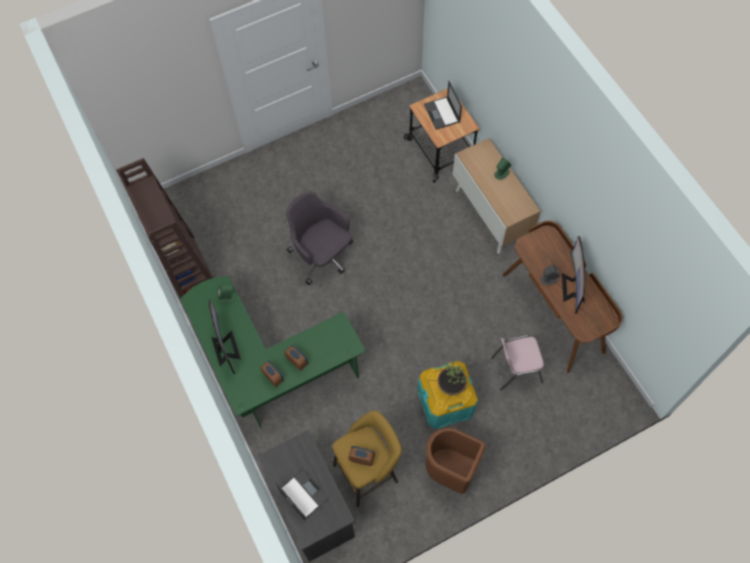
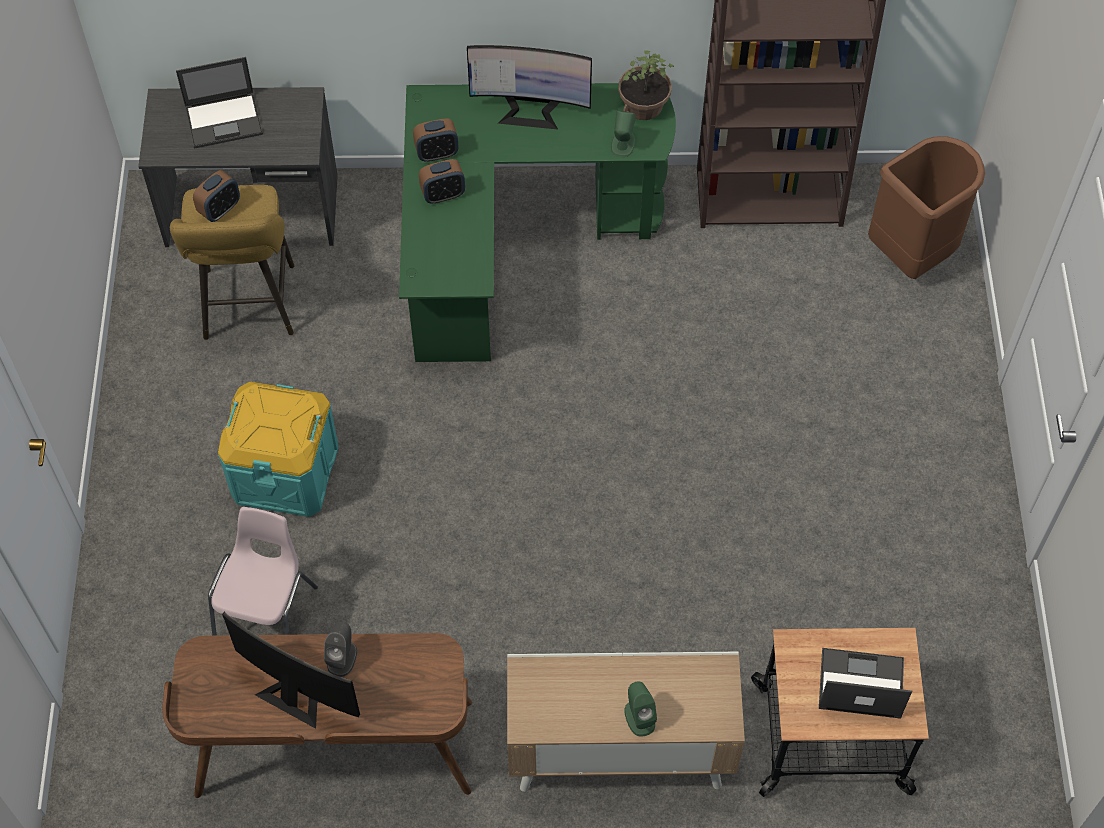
camera: 115 degrees right, 5 degrees down
(322, 256) = (690, 407): grey office chair -> none
(450, 471) = (167, 421): brown trash can -> brown trash can (912, 253)
(451, 386) = (269, 423): potted plant -> potted plant (643, 105)

